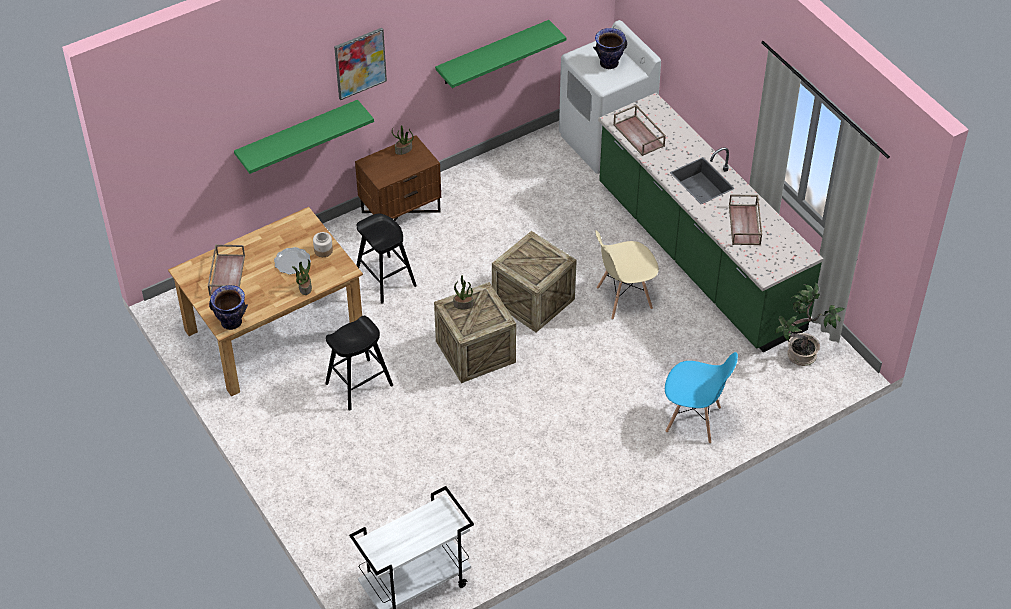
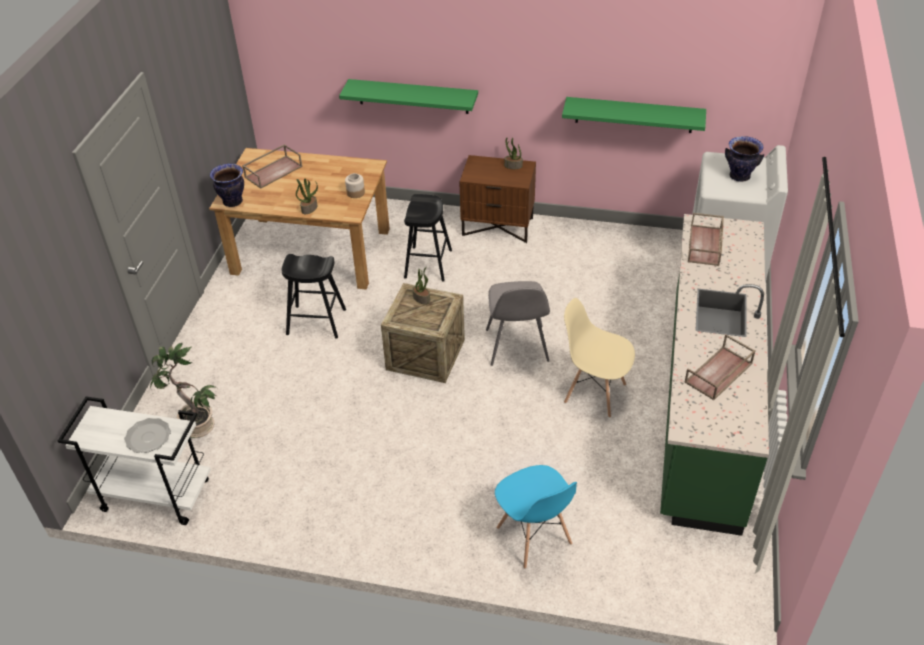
camera: 45 degrees right, 5 degrees down
(292, 262) = (325, 188): plate -> plate (148, 437)
(360, 63) = (483, 50): picture -> none
(533, 301) = (517, 347): crate -> grey chair
(801, 356) = (707, 555): potted plant -> potted plant (196, 426)

